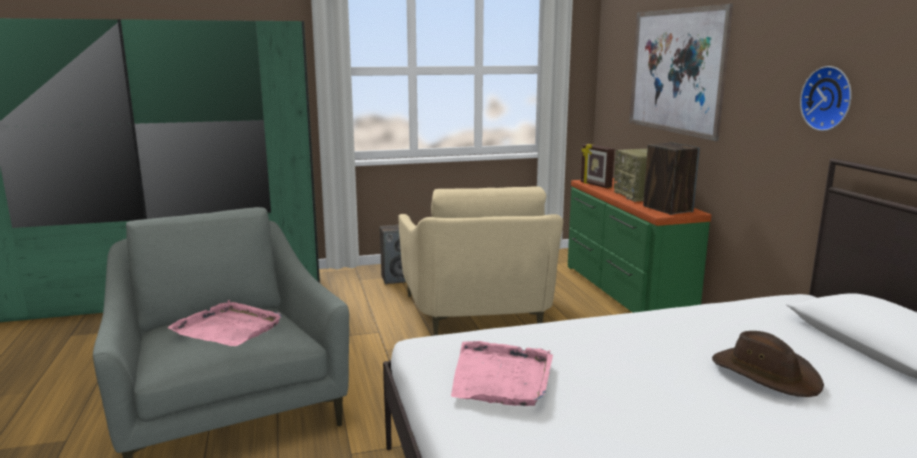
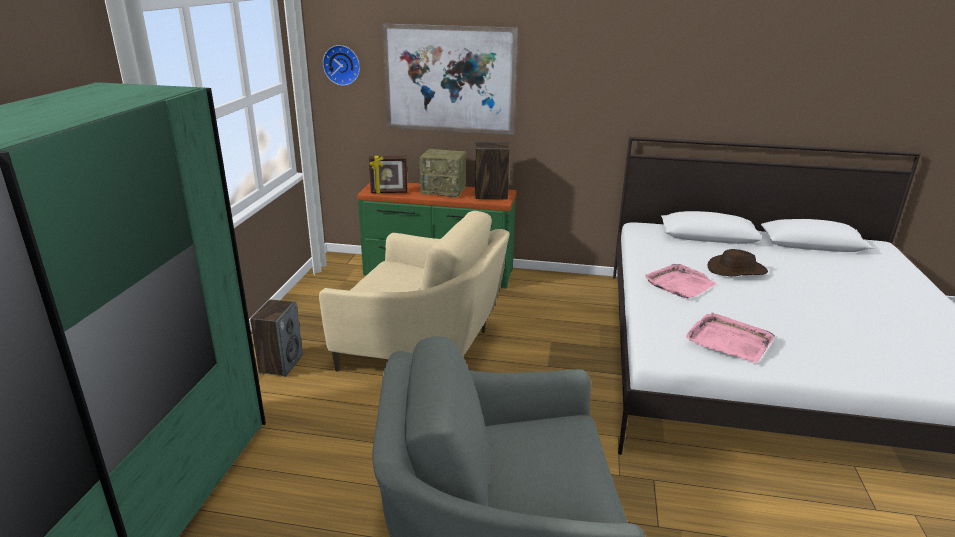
camera: 65 degrees left, 10 degrees up
(228, 328) = (543, 456): pink tray -> pink tray (679, 284)
(829, 98) = (620, 99): wall clock -> wall clock (342, 65)

